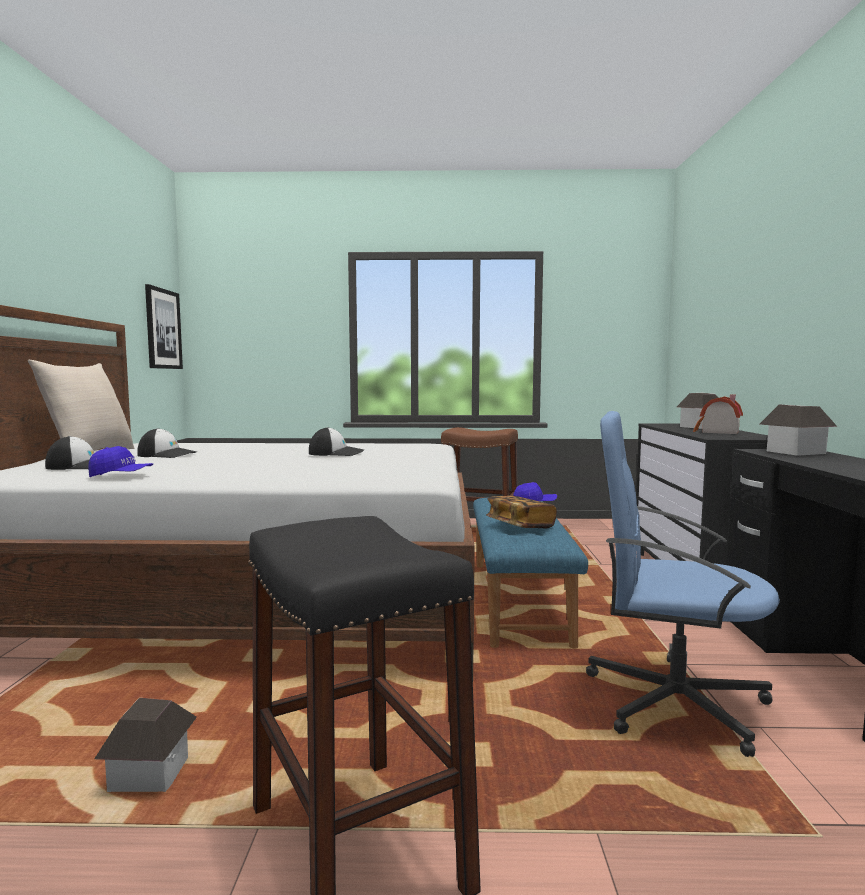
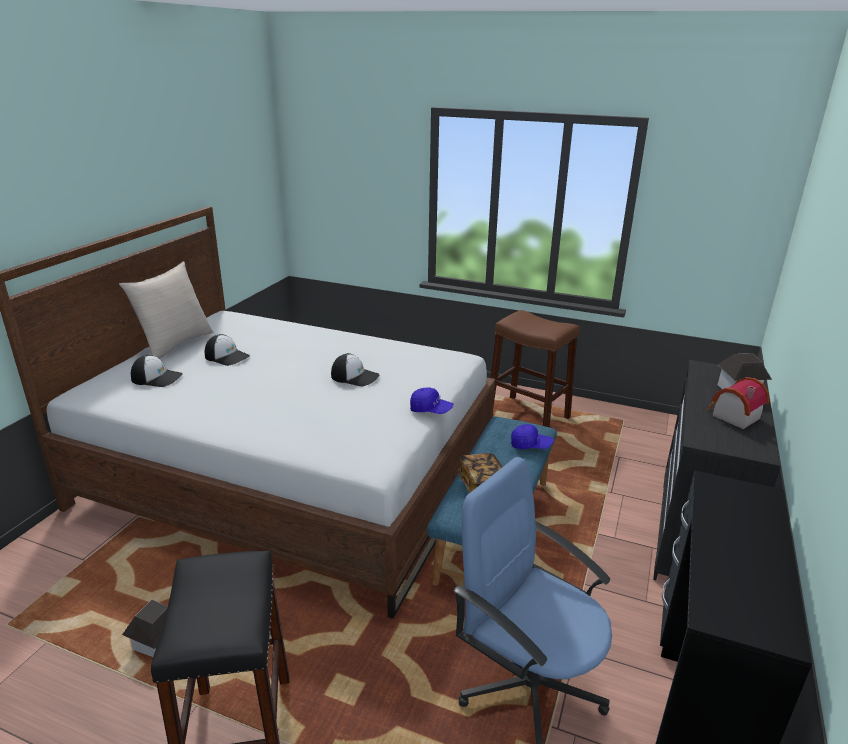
camera: 20 degrees right, 20 degrees up
(121, 476) = (168, 410): blue cap -> blue cap (431, 410)
(163, 329) = (257, 186): picture -> none
(795, 452) = (742, 499): toy house -> none

